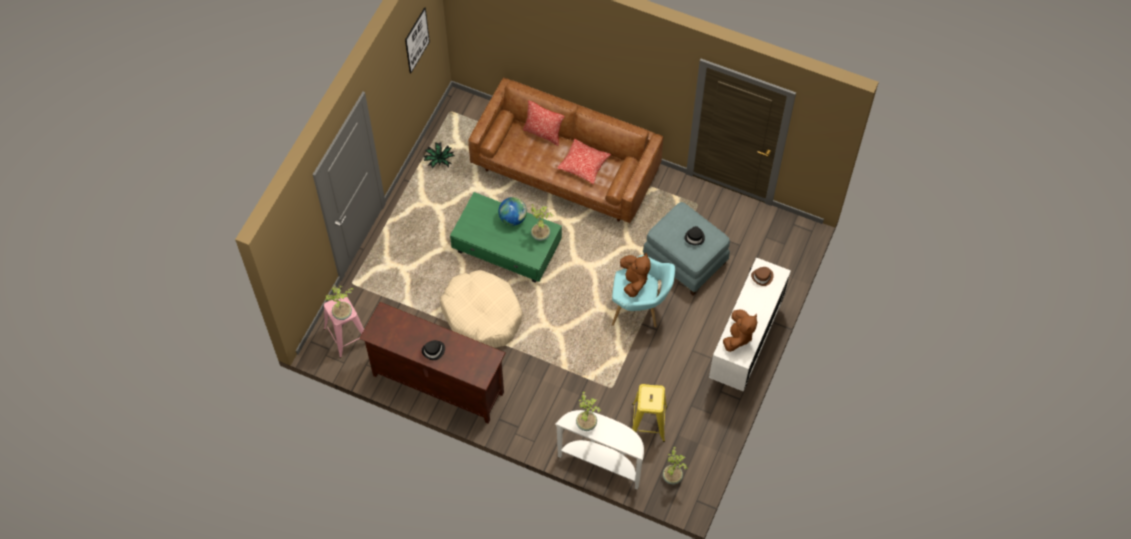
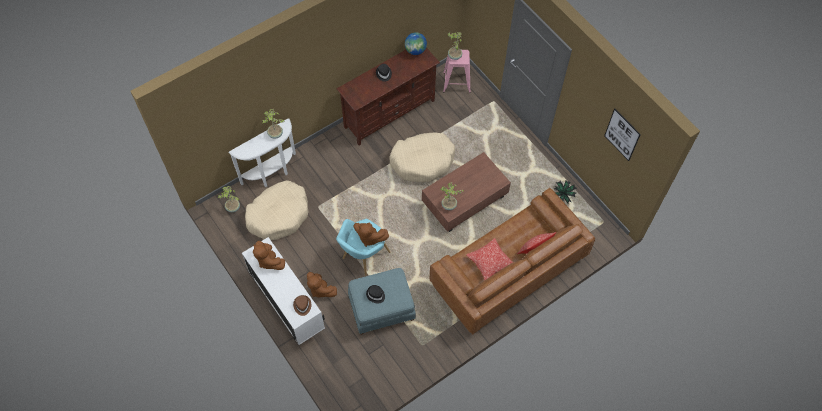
camera: 120 degrees right, 0 degrees up
(507, 248) = (464, 200): green coffee table -> brown coffee table
(513, 218) = (473, 195): globe -> globe (415, 50)
(648, 422) = (278, 215): yellow stool -> beige dog bed
(705, 327) = (320, 289): none -> brown plush toy

